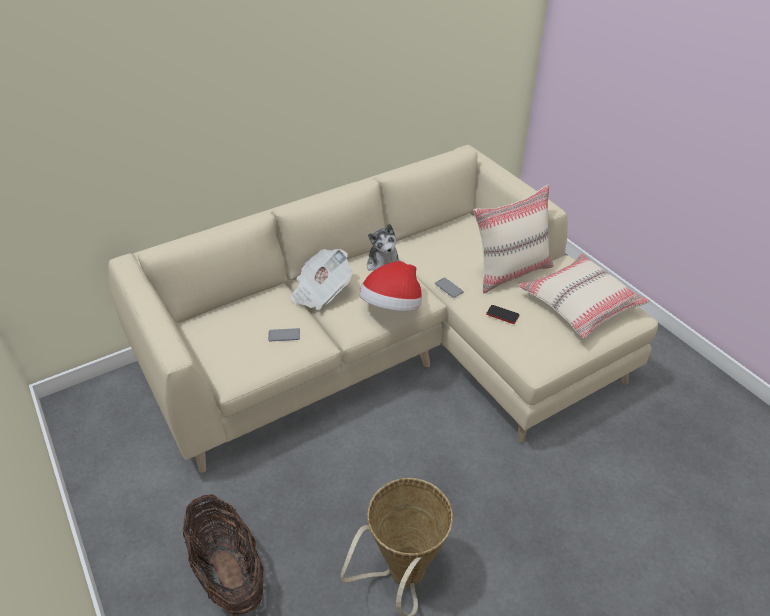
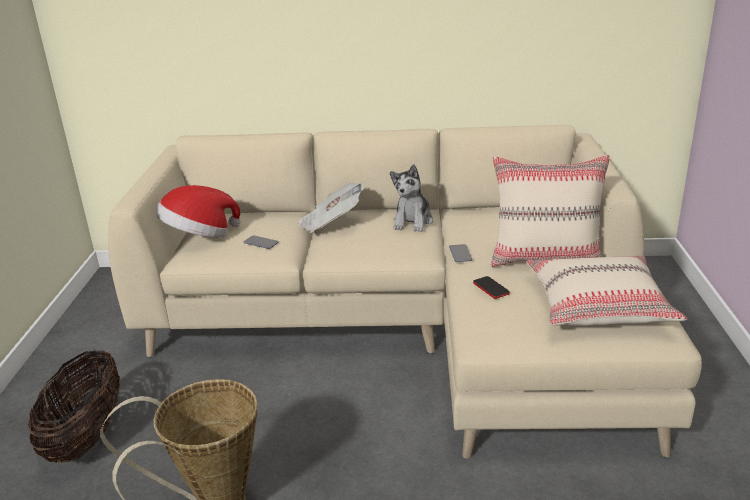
camera: 35 degrees right, 15 degrees down
(392, 307) = (381, 251): hat -> hat (199, 236)

